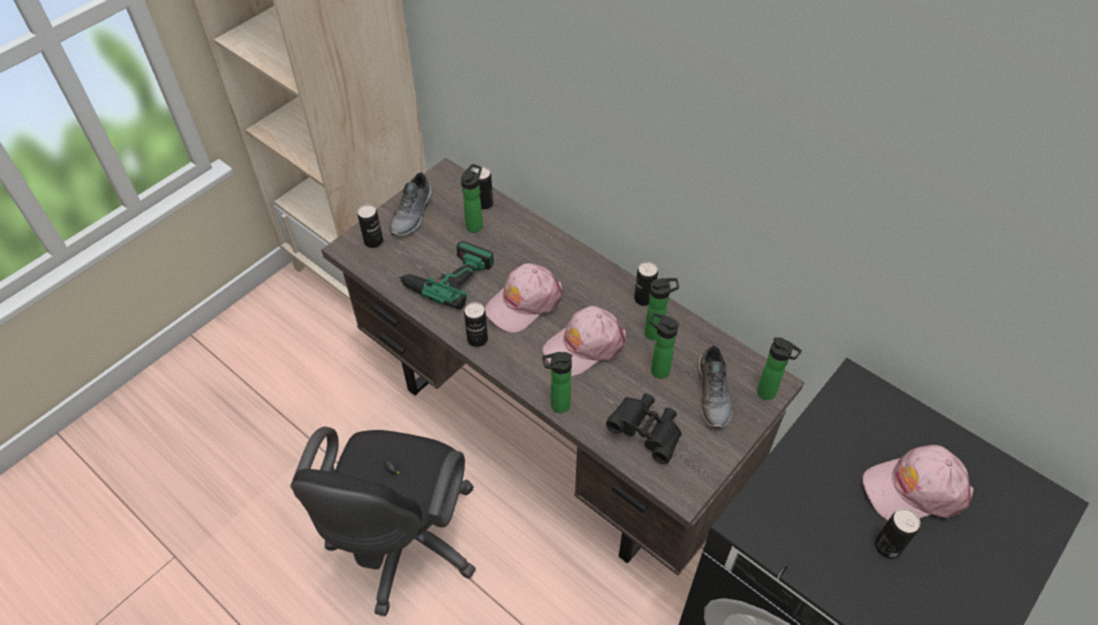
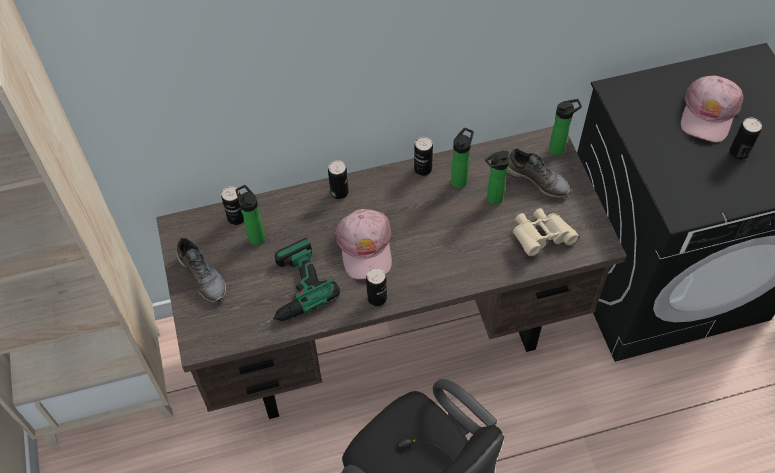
camera: 55 degrees left, 5 degrees up
(373, 241) = (209, 321): can -> can (339, 192)
(557, 405) = (479, 279): bottle -> none
(584, 346) = (437, 231): pink cap -> none
(646, 432) = (540, 237): black binoculars -> beige binoculars

